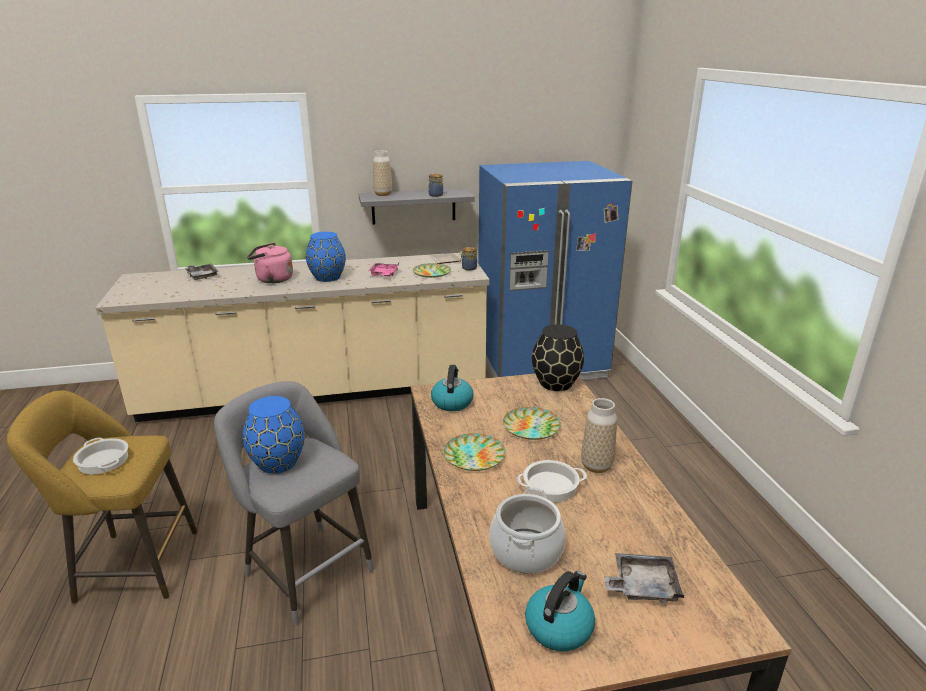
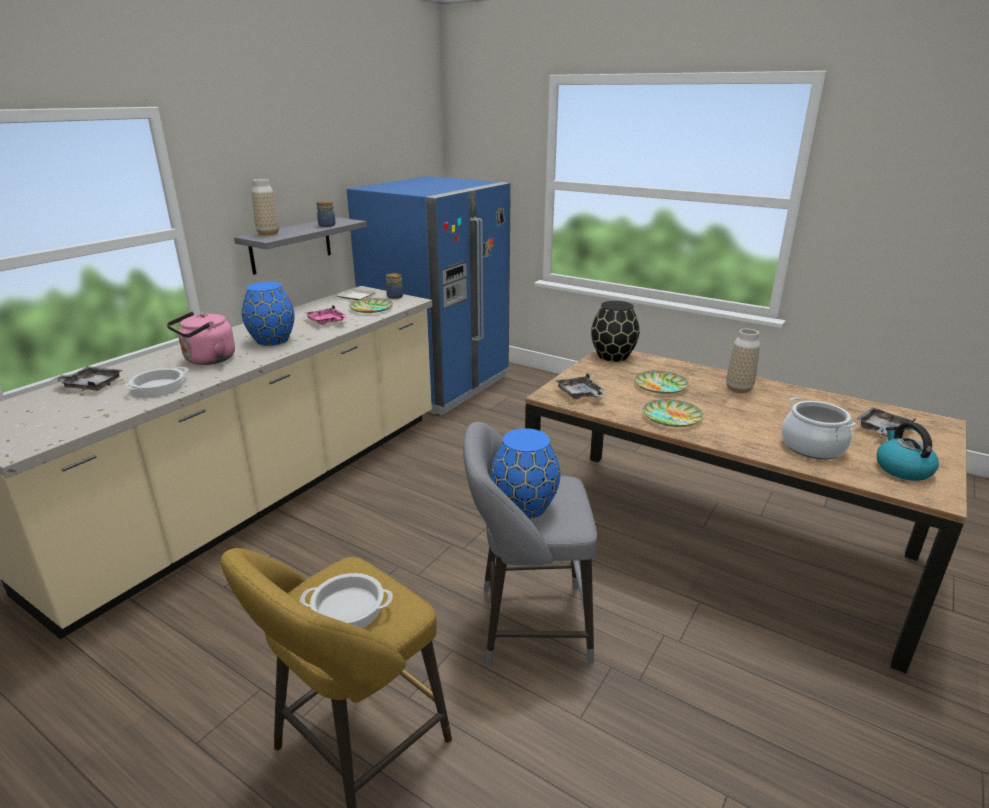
camera: 45 degrees left, 0 degrees up
(452, 402) = (580, 394): kettle -> grey tray
(550, 486) = (745, 410): cooking pot -> cooking pot (159, 387)

